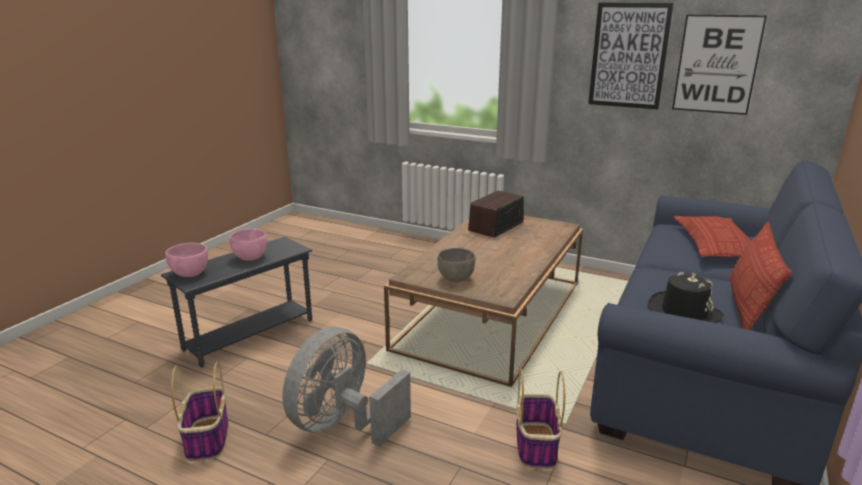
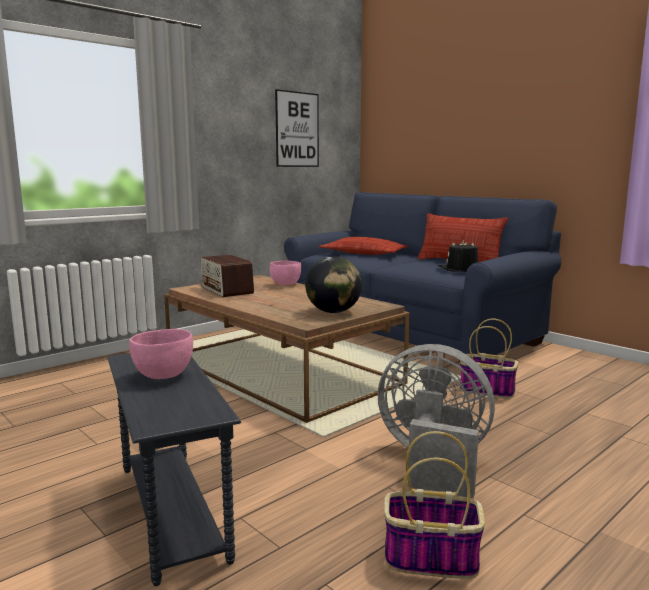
camera: 70 degrees left, 10 degrees down
(189, 273) = (169, 415): pink bowl -> pink bowl (285, 284)
(343, 424) = (433, 462): grey fan -> grey fan turned 150 degrees clockwise
(455, 279) = (333, 312): grey bowl -> globe
(629, 56) = (242, 122): picture -> none

